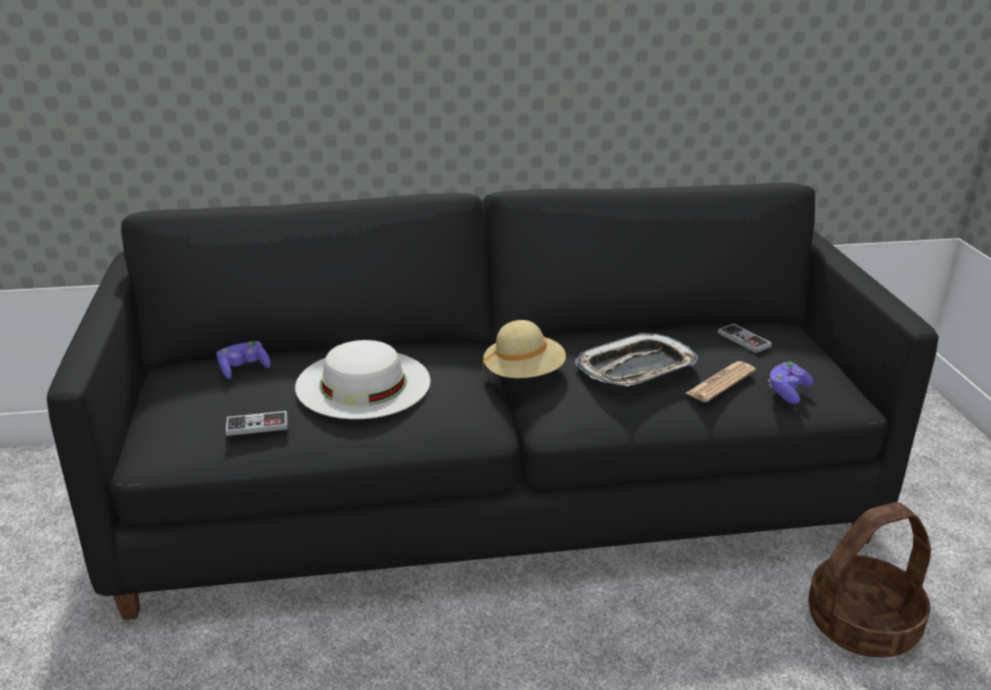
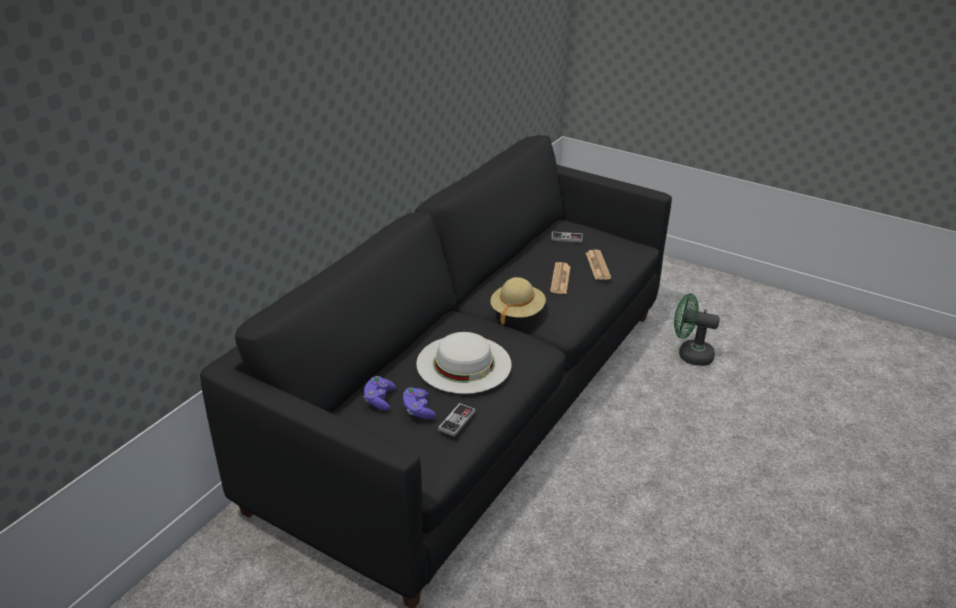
camera: 50 degrees left, 5 degrees up
(636, 369) = (560, 279): tray -> newspaper
(787, 391) = (622, 255): purple game controller -> purple game controller (418, 410)
(862, 624) = (689, 355): basket -> green fan

